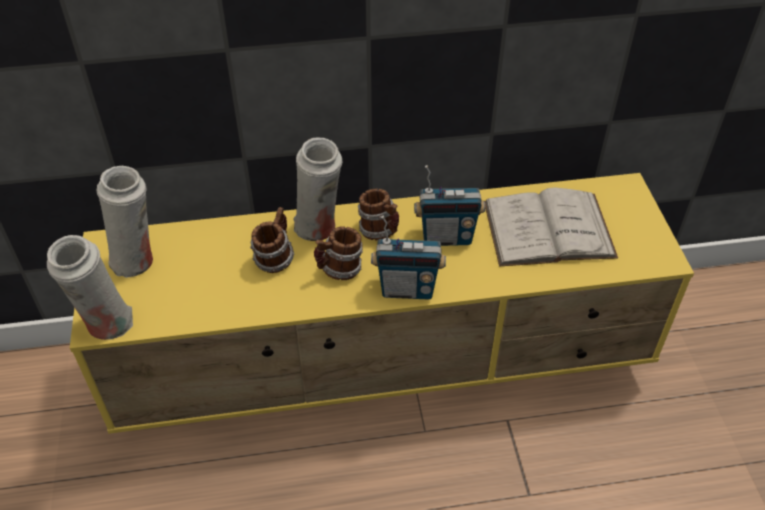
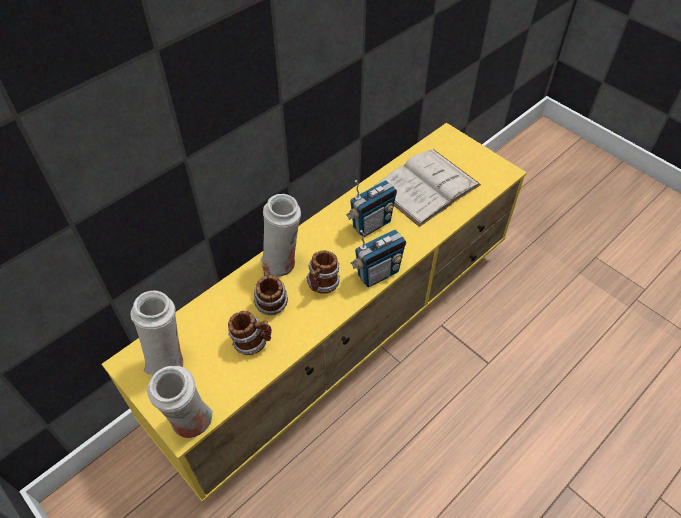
camera: 35 degrees left, 5 degrees up
(380, 231) = (325, 243): mug -> mug (253, 342)

